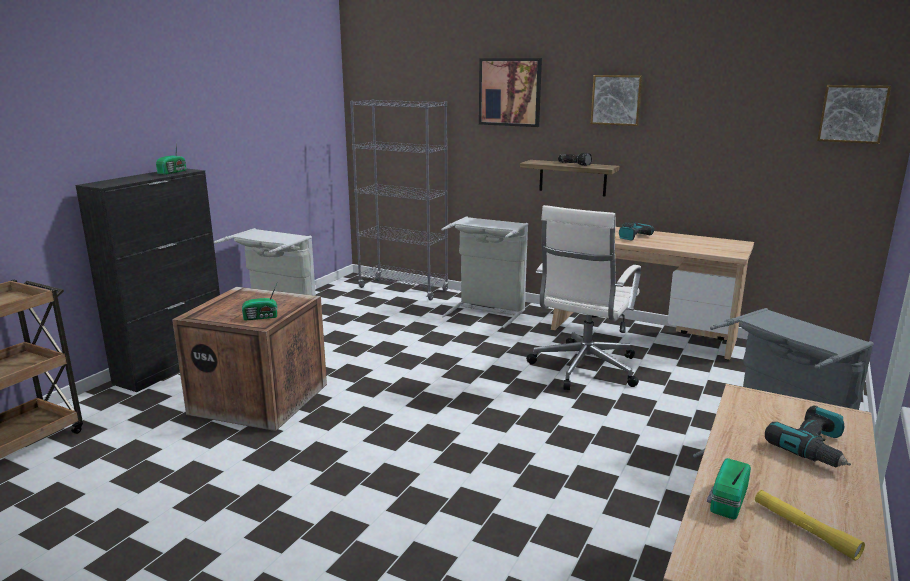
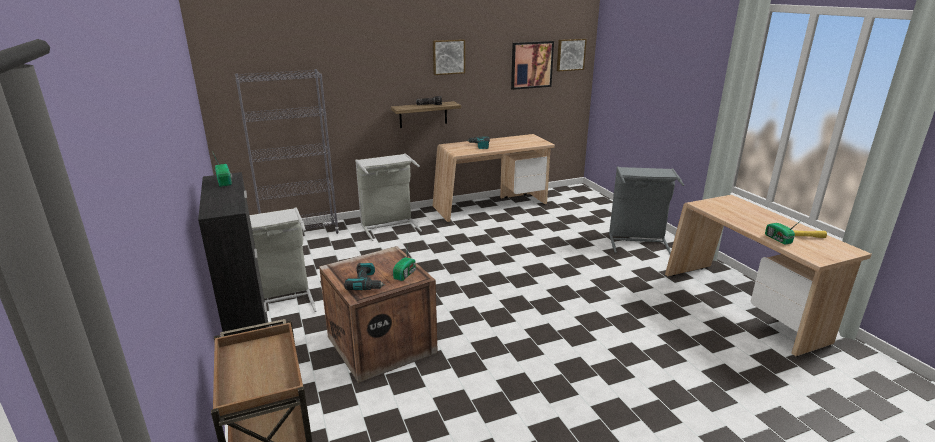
camera: 50 degrees left, 5 degrees up
(510, 92) = (369, 57): picture -> picture (531, 65)
(583, 369) = (503, 236): white office chair -> none
(815, 448) = (751, 212): power drill -> power drill (367, 283)

